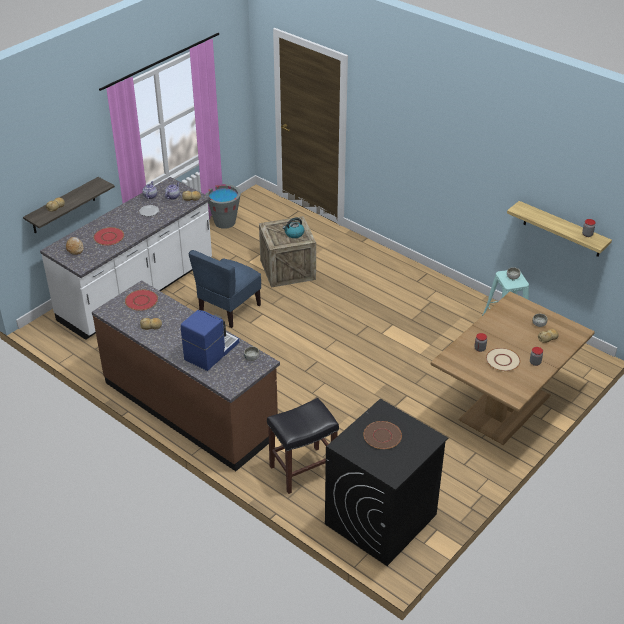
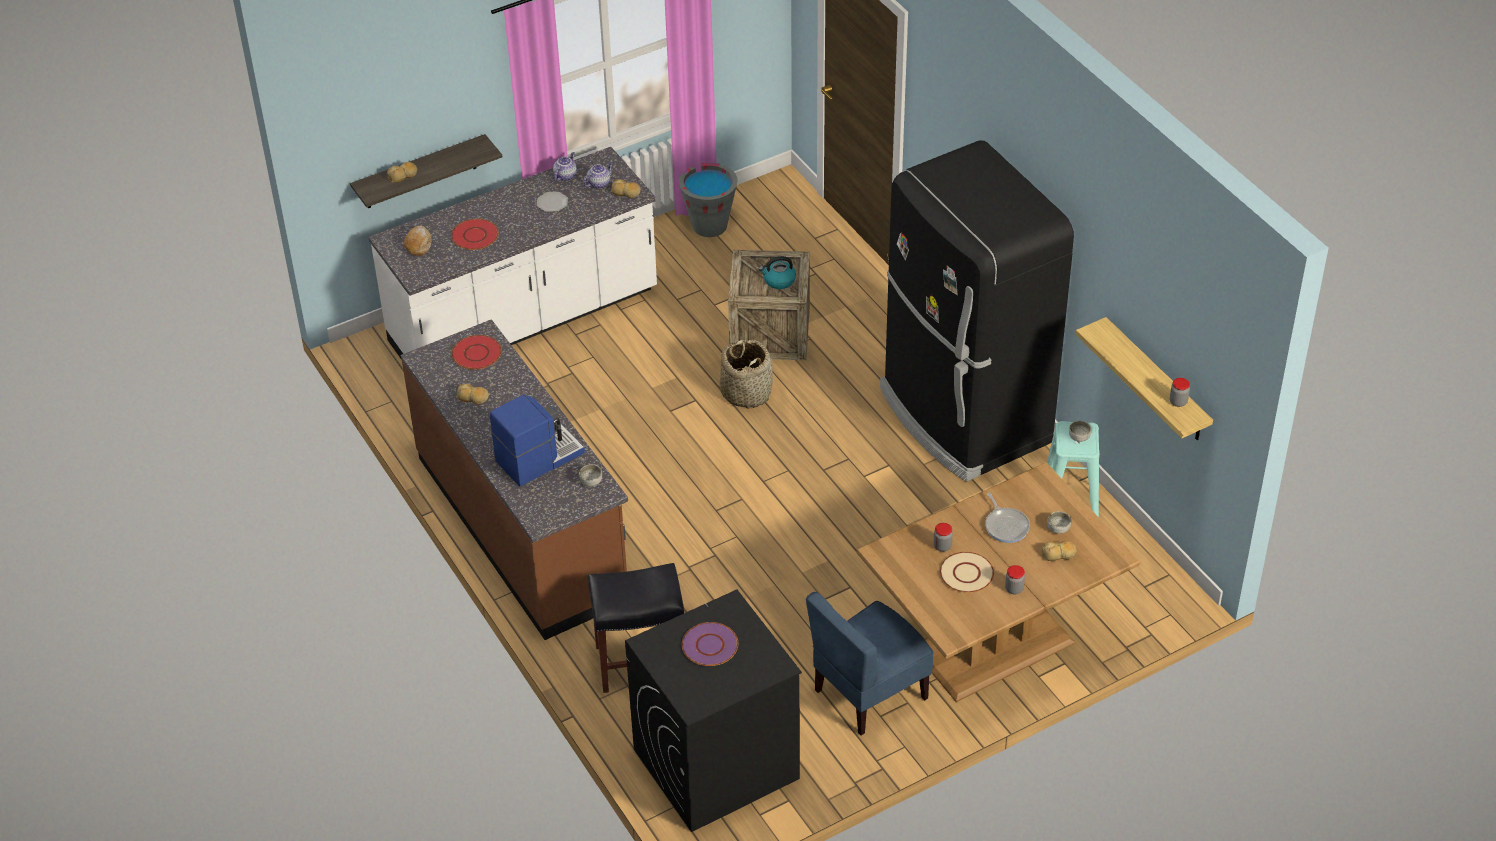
camera: 20 degrees right, 5 degrees up
(229, 309) = (648, 381): blue chair -> blue chair (869, 693)
(290, 303) = (746, 392): none -> basket
(382, 436) = (709, 645): brown plate -> purple plate
(420, 291) = (963, 417): none -> black fridge
(509, 329) = (1006, 525): none -> frying pan

